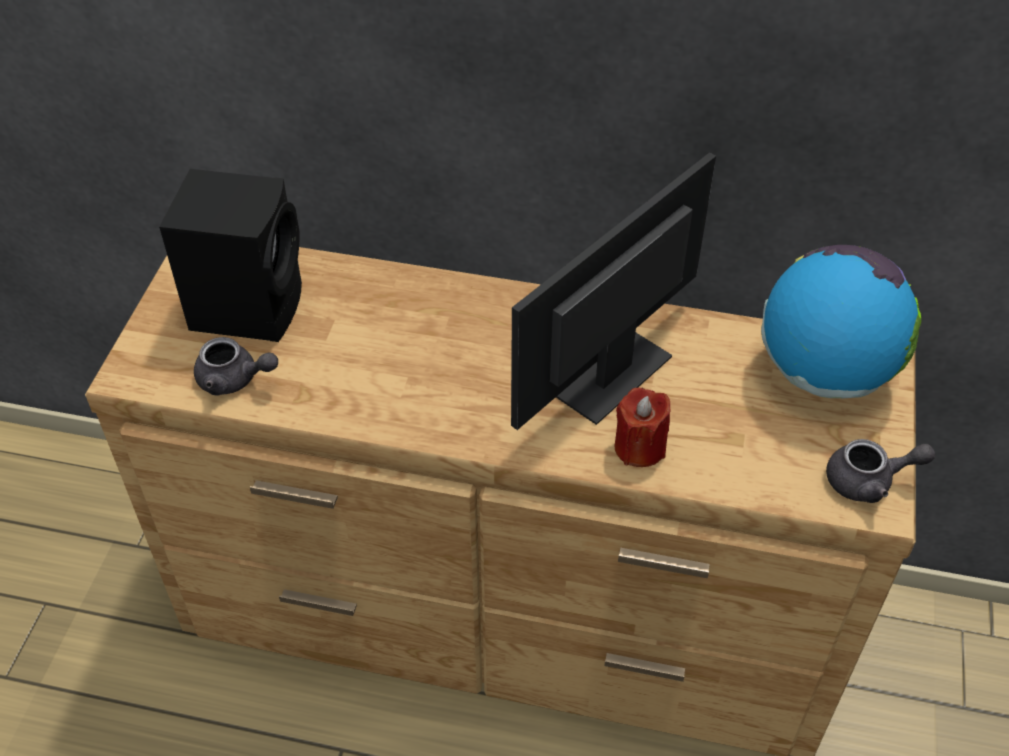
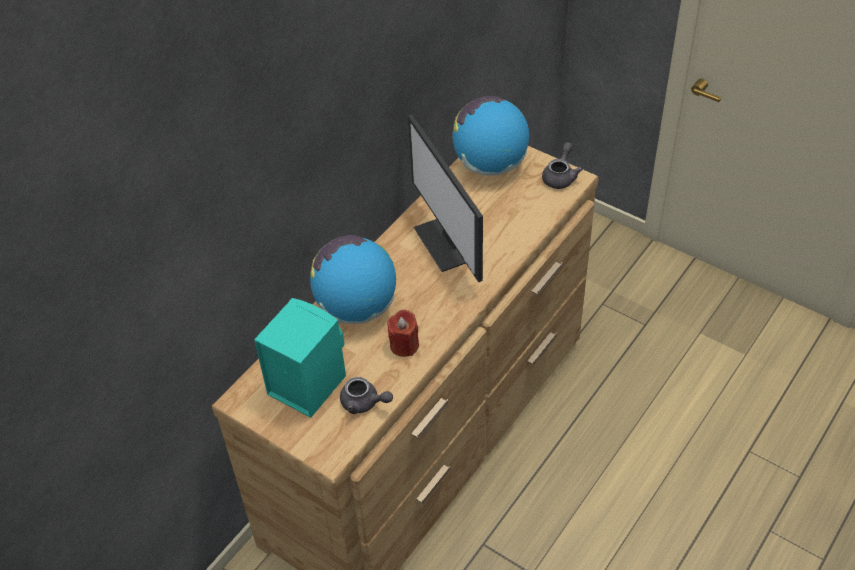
camera: 65 degrees left, 0 degrees up
(234, 380) = (364, 403): grey teapot -> grey teapot turned 75 degrees clockwise
(249, 304) = (305, 383): black speaker -> turquoise speaker
(416, 310) = (356, 307): none -> globe
(639, 447) = (501, 247): red candle -> red candle (404, 345)

